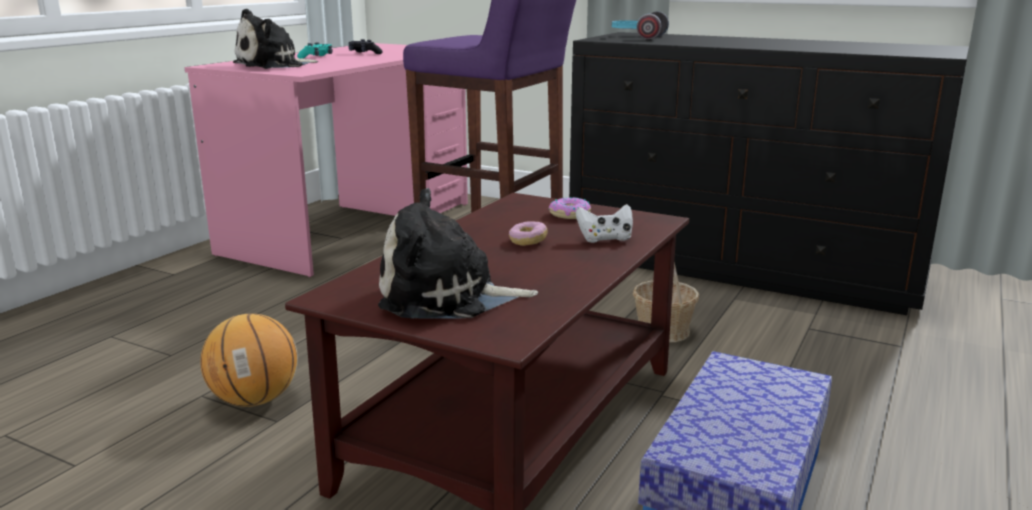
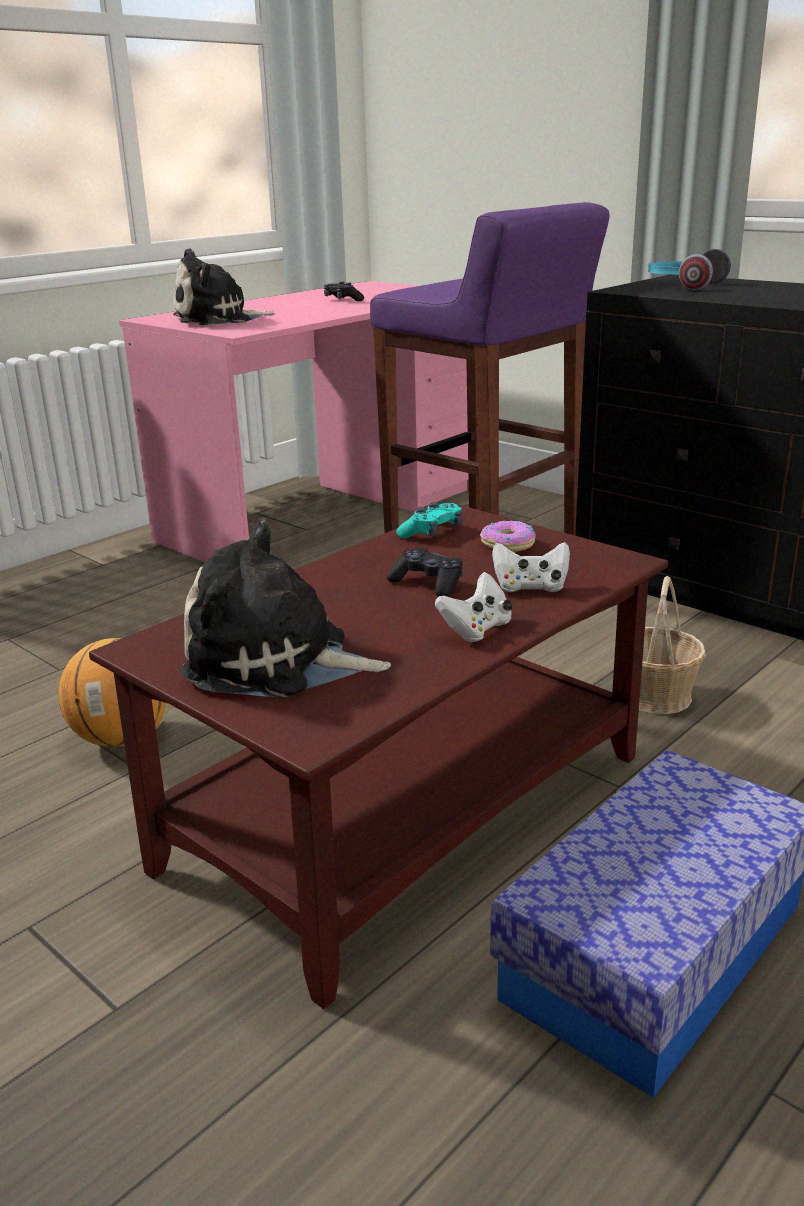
camera: 15 degrees right, 5 degrees up
(316, 57) = (280, 306): turquoise game controller -> turquoise game controller (432, 532)
(528, 241) = (428, 584): donut -> black game controller
(584, 267) = (476, 630): none -> white game controller

